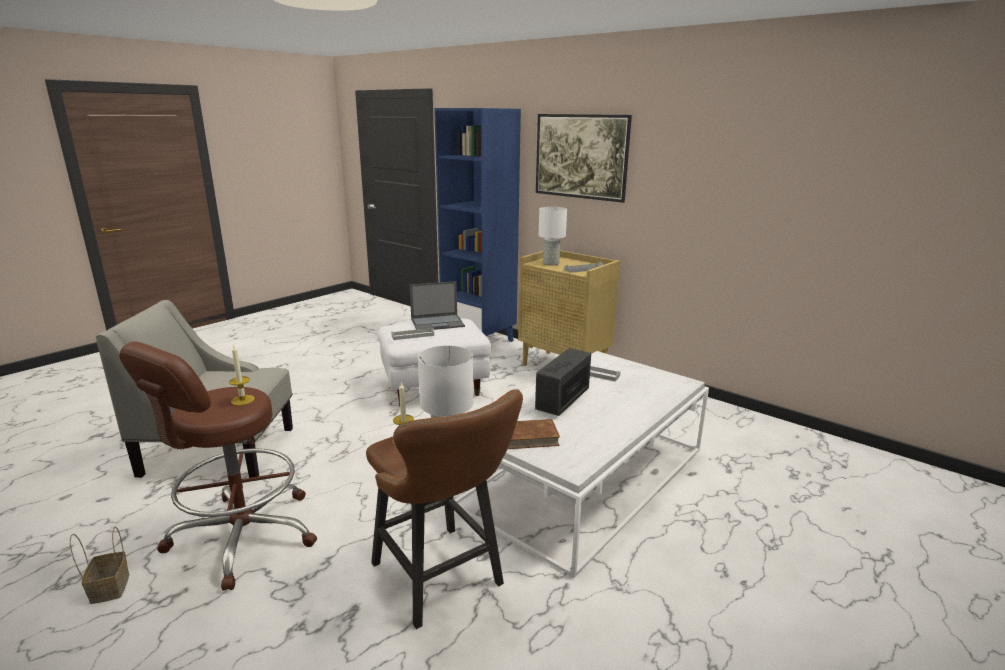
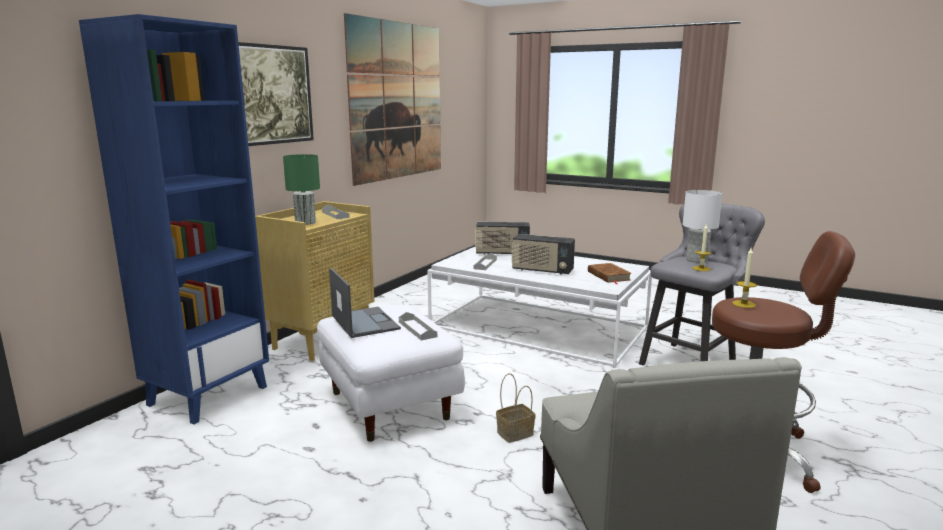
camera: 100 degrees left, 5 degrees down
(109, 587) = (880, 502): basket -> basket (514, 434)
(444, 583) = (693, 360): brown stool -> grey stool
(550, 263) = (305, 222): white table lamp -> green table lamp
(648, 388) = (502, 253): none -> radio
(773, 178) = (397, 101): none -> picture

